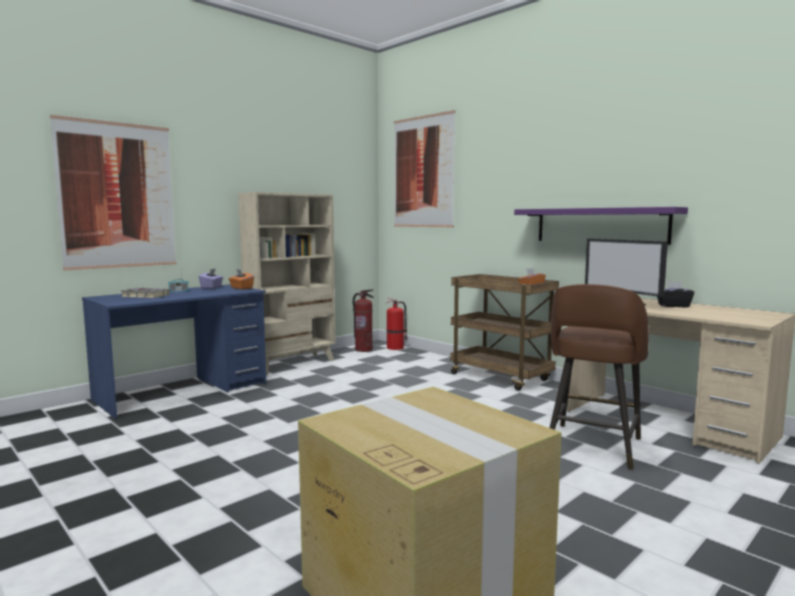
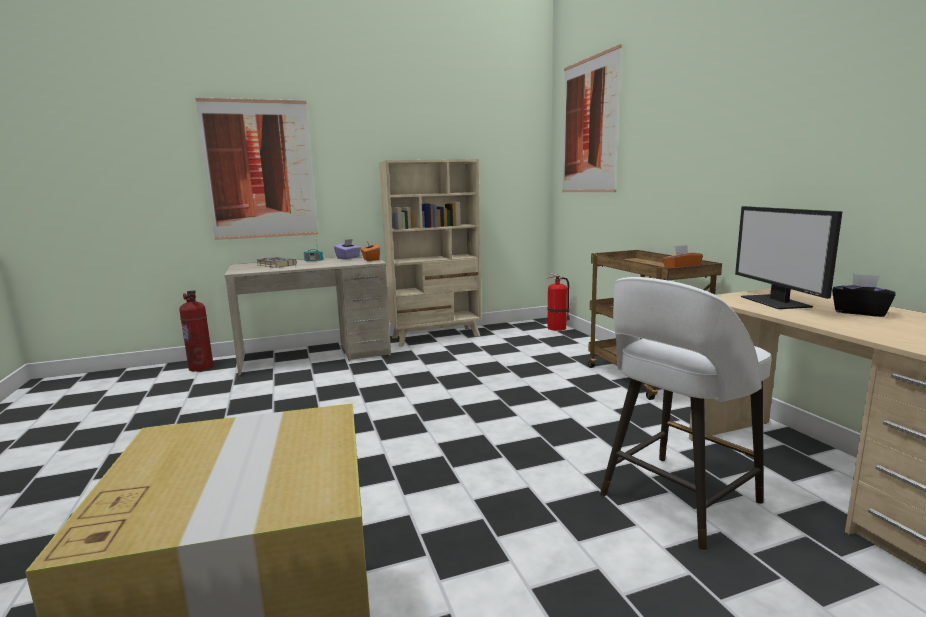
camera: 25 degrees right, 5 degrees up
(183, 391) = (316, 355): blue desk -> beige desk
(363, 349) = (521, 327): fire extinguisher -> fire extinguisher (201, 367)
(592, 447) = (676, 500): brown stool -> white stool
(600, 225) = (781, 186): purple shelf -> none

